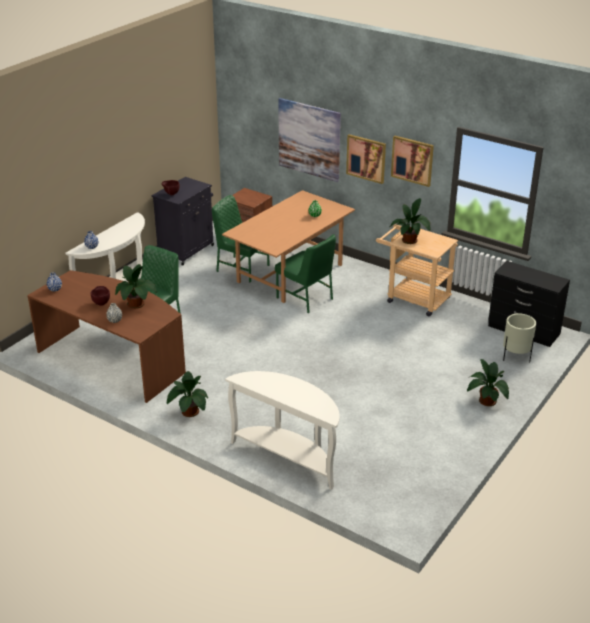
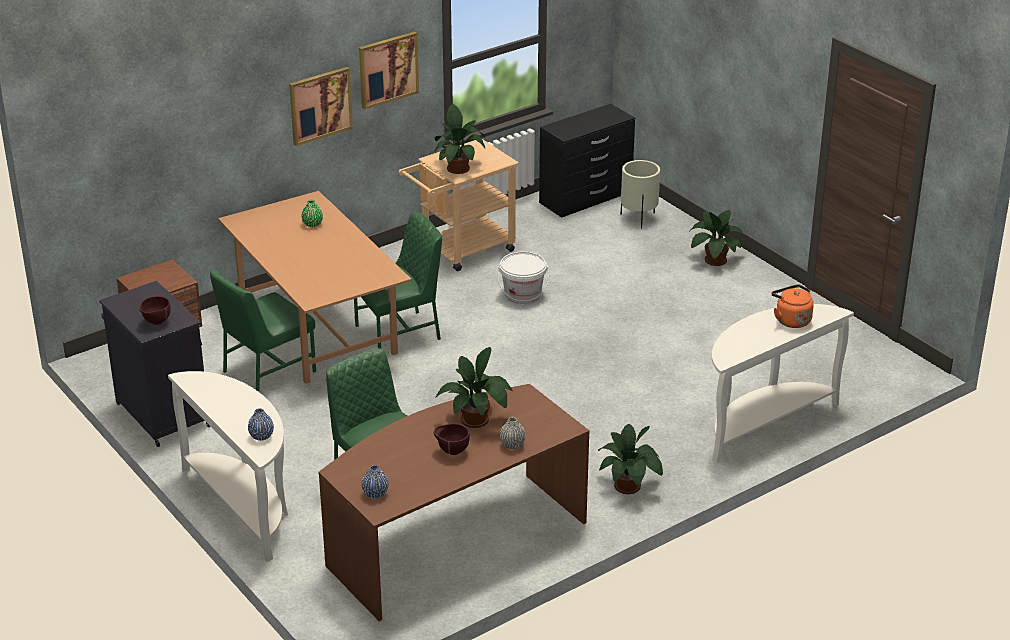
camera: 70 degrees left, 0 degrees up
(307, 398) = (791, 320): none -> orange kettle
(309, 139) = (223, 128): picture -> none
(379, 331) = (523, 294): none -> white bucket

